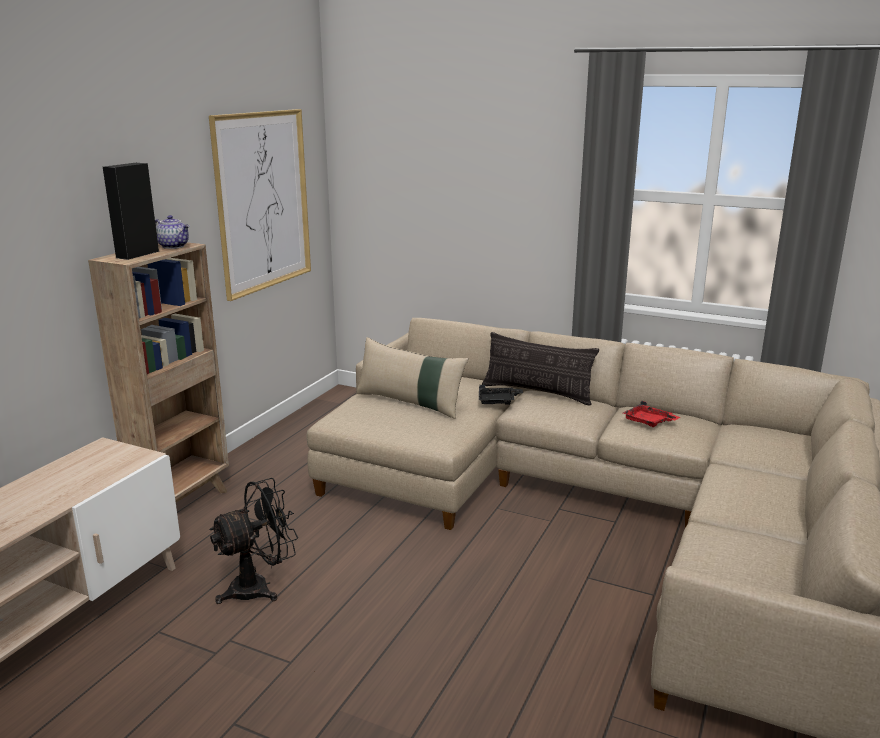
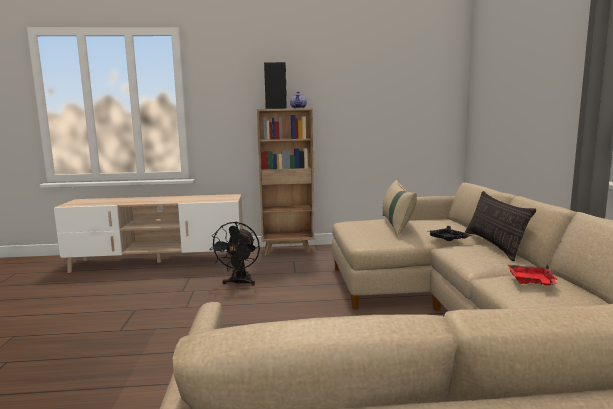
camera: 60 degrees right, 10 degrees down
(259, 587) = (239, 283): black fan -> black fan turned 75 degrees clockwise
(263, 201) = (396, 100): picture -> none

